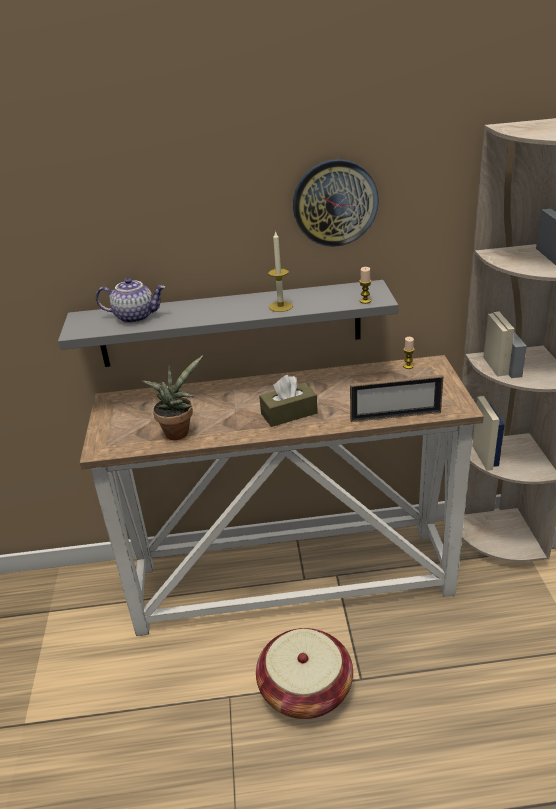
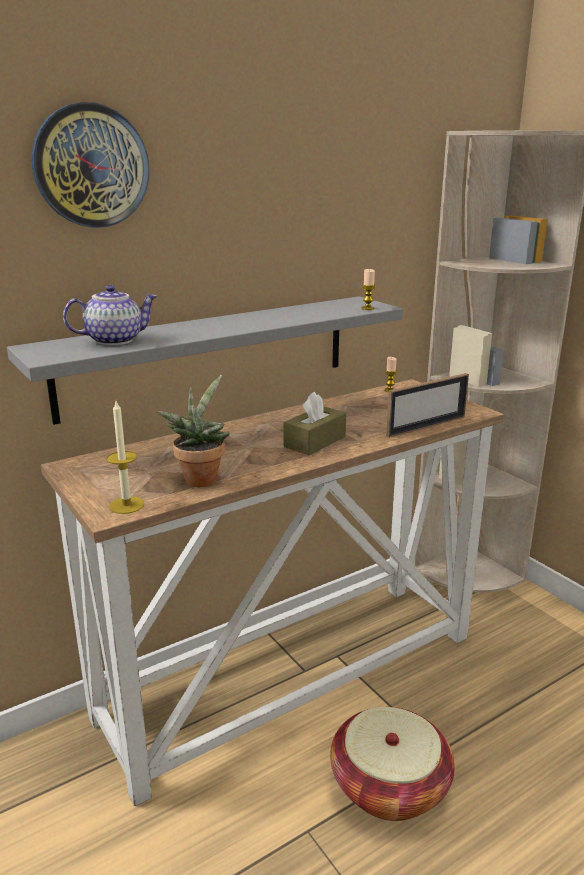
camera: 30 degrees left, 10 degrees down
(280, 306) = (285, 318): candle -> candle (126, 505)
(335, 203) = (319, 206): wall clock -> wall clock (91, 166)

